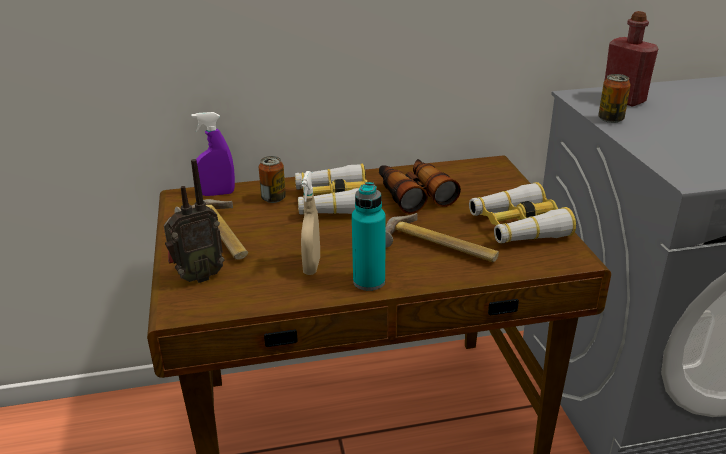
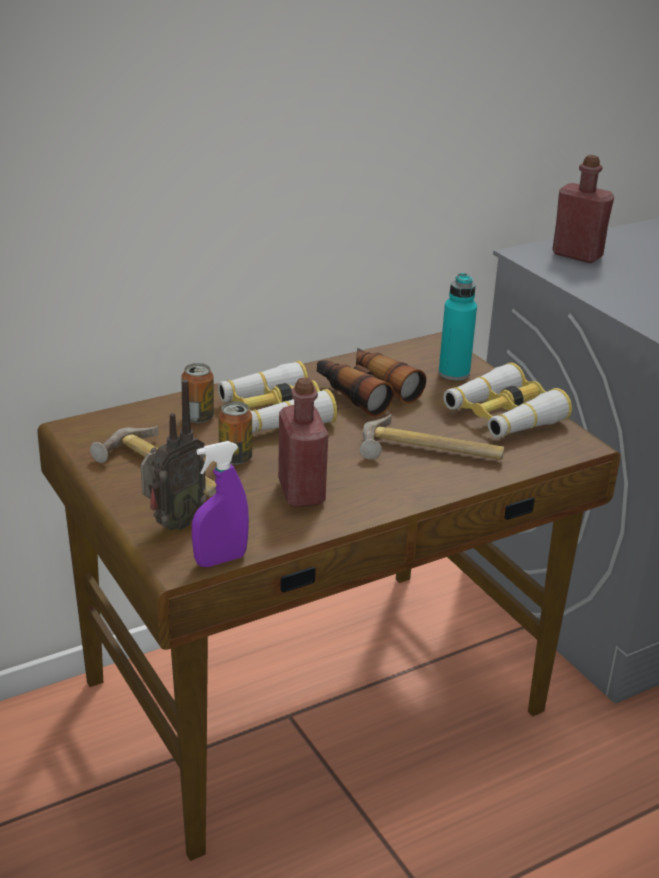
camera: 20 degrees left, 0 degrees up
(217, 193) = (120, 419): purple spray bottle -> purple spray bottle (220, 560)
(312, 266) = (301, 492): beige spray bottle -> red bottle
(369, 281) = (377, 500): turquoise bottle -> turquoise bottle (454, 373)
(610, 119) = (576, 281): can -> can (235, 458)

